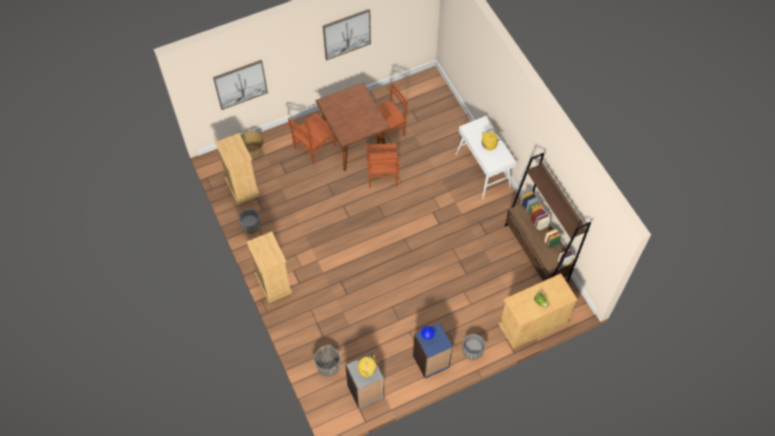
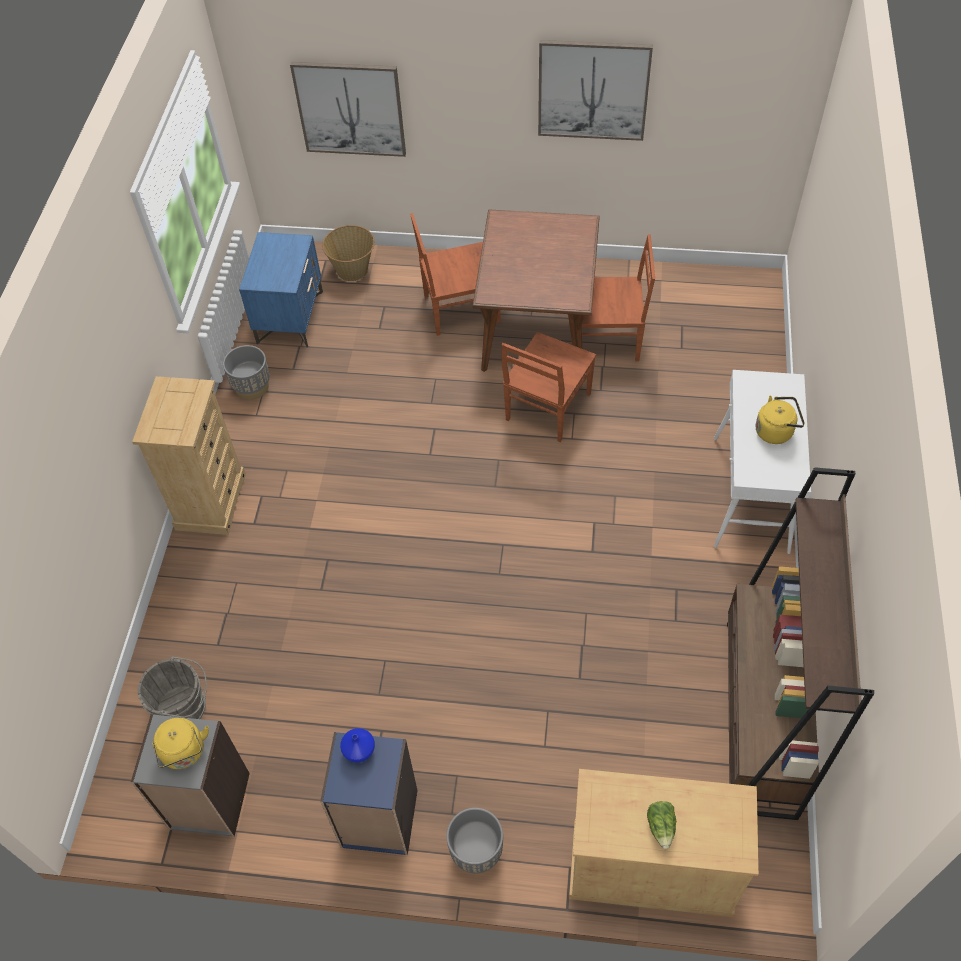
camera: 35 degrees right, 5 degrees down
(242, 187) = (290, 317): beige dresser -> blue nightstand

